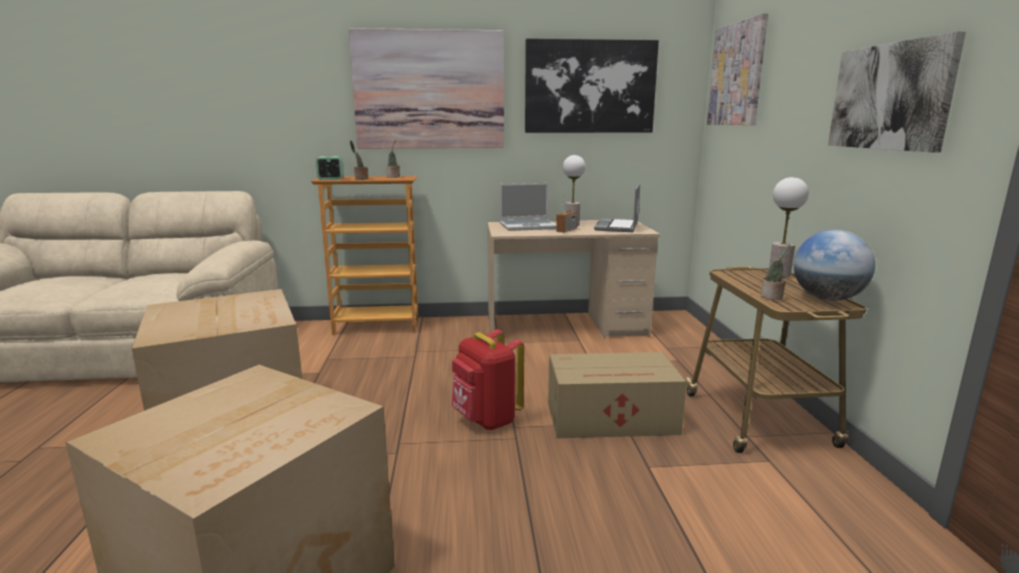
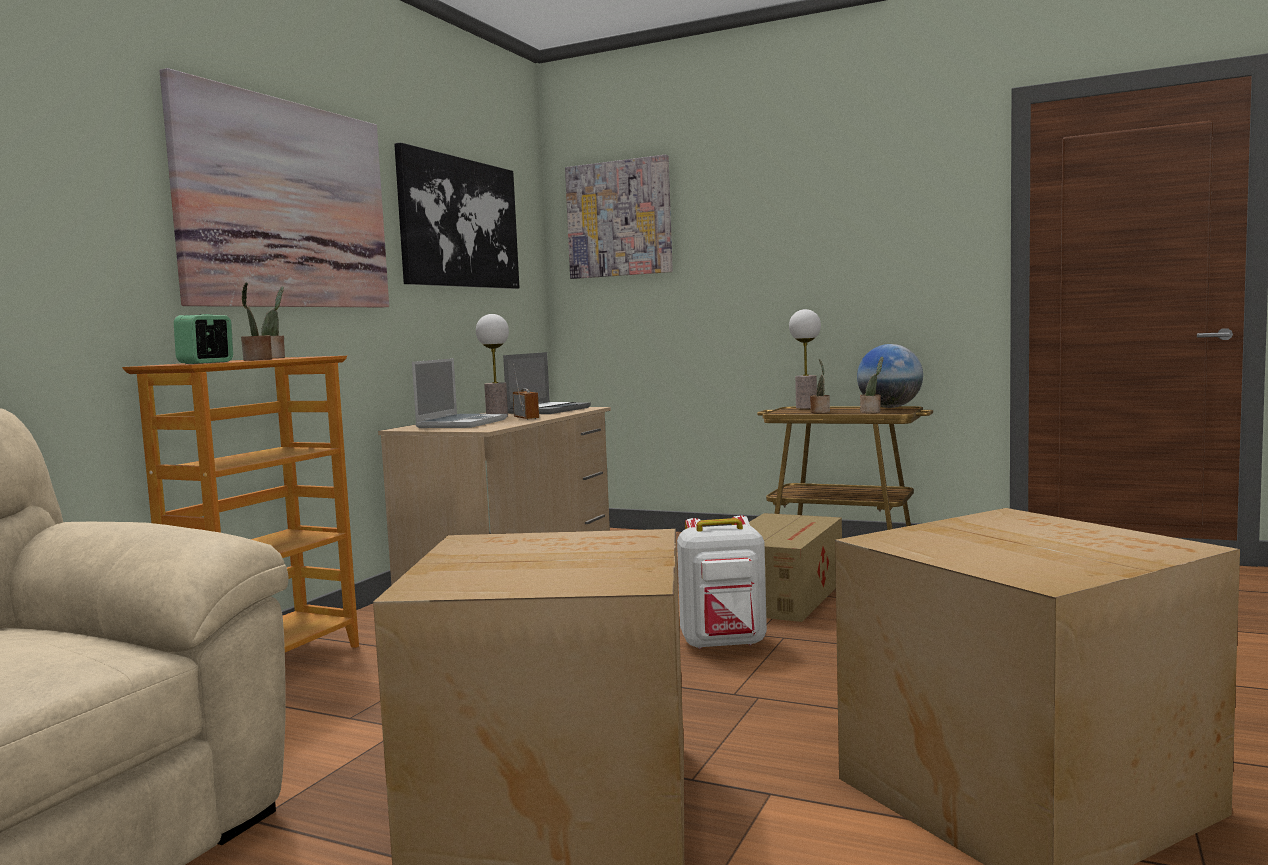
camera: 60 degrees left, 10 degrees down
(486, 420) = (724, 644): red backpack -> white backpack
(617, 227) = (548, 410): laptop -> laptop turned 105 degrees counterclockwise
(759, 282) = (820, 412): none -> potted plant
(890, 97) = (876, 233): picture -> none

